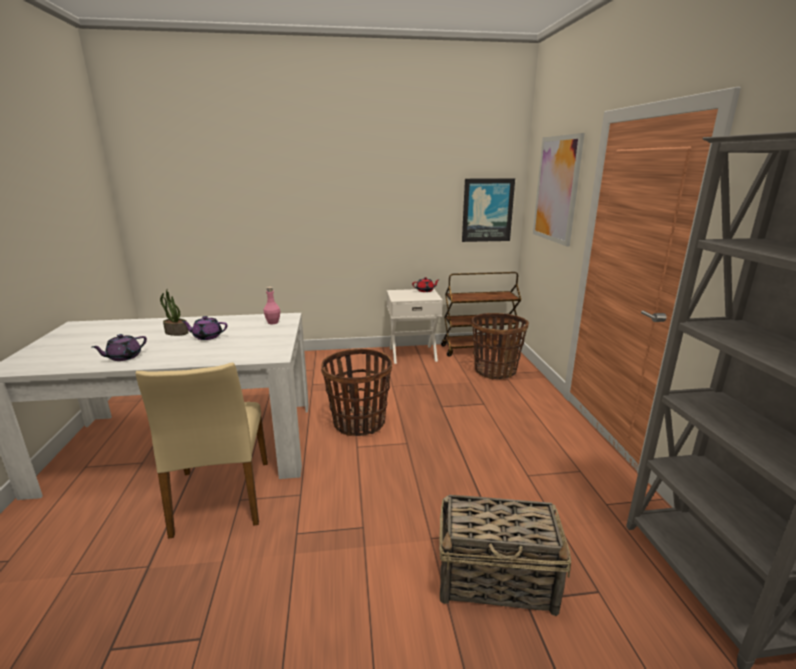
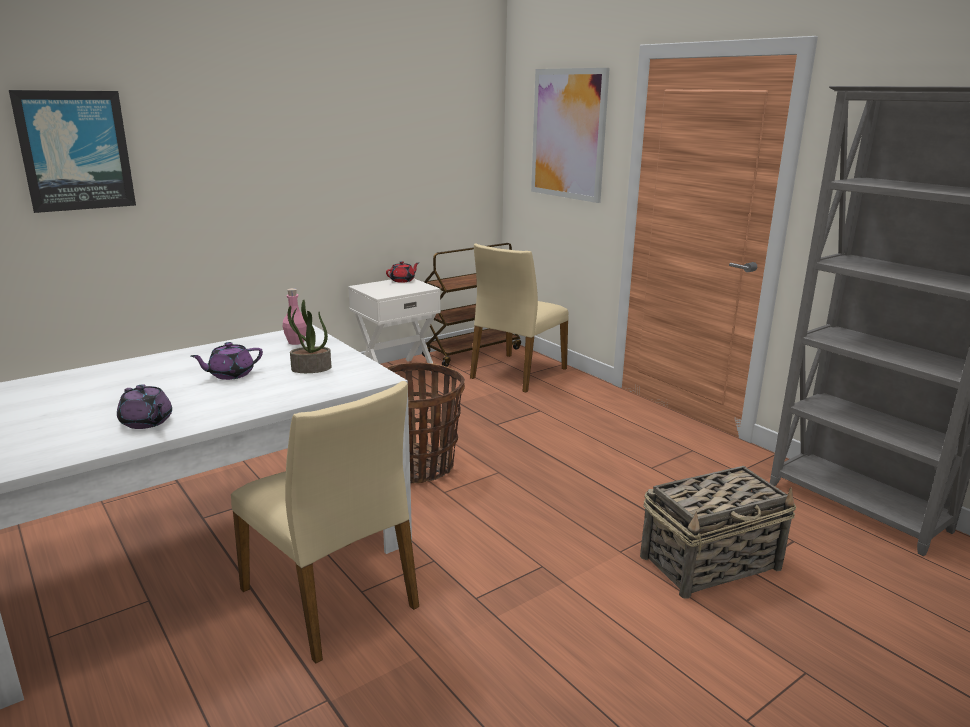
camera: 30 degrees left, 0 degrees up
(123, 357) = (147, 422): purple teapot -> purple teapot turned 60 degrees counterclockwise
(176, 332) = (167, 378): potted plant -> potted plant (311, 369)
(487, 210) = (465, 163): picture -> picture (75, 151)
(495, 371) = (517, 373): basket -> beige chair

